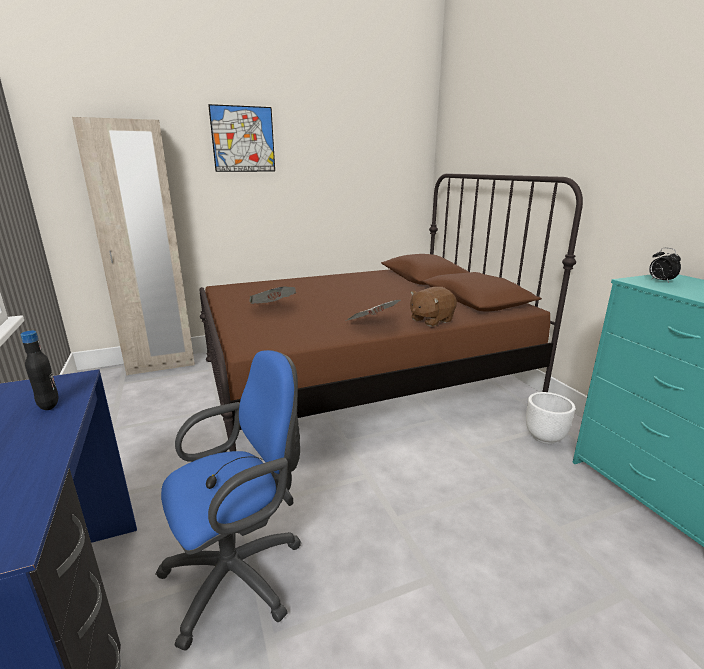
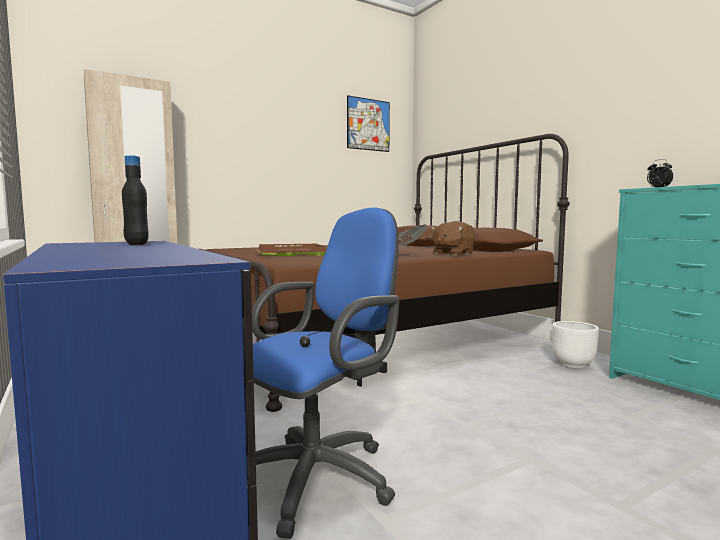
camera: 10 degrees left, 15 degrees down
(243, 139) = (243, 114): picture -> picture (368, 124)
(273, 308) = (290, 253): newspaper -> brown tray

